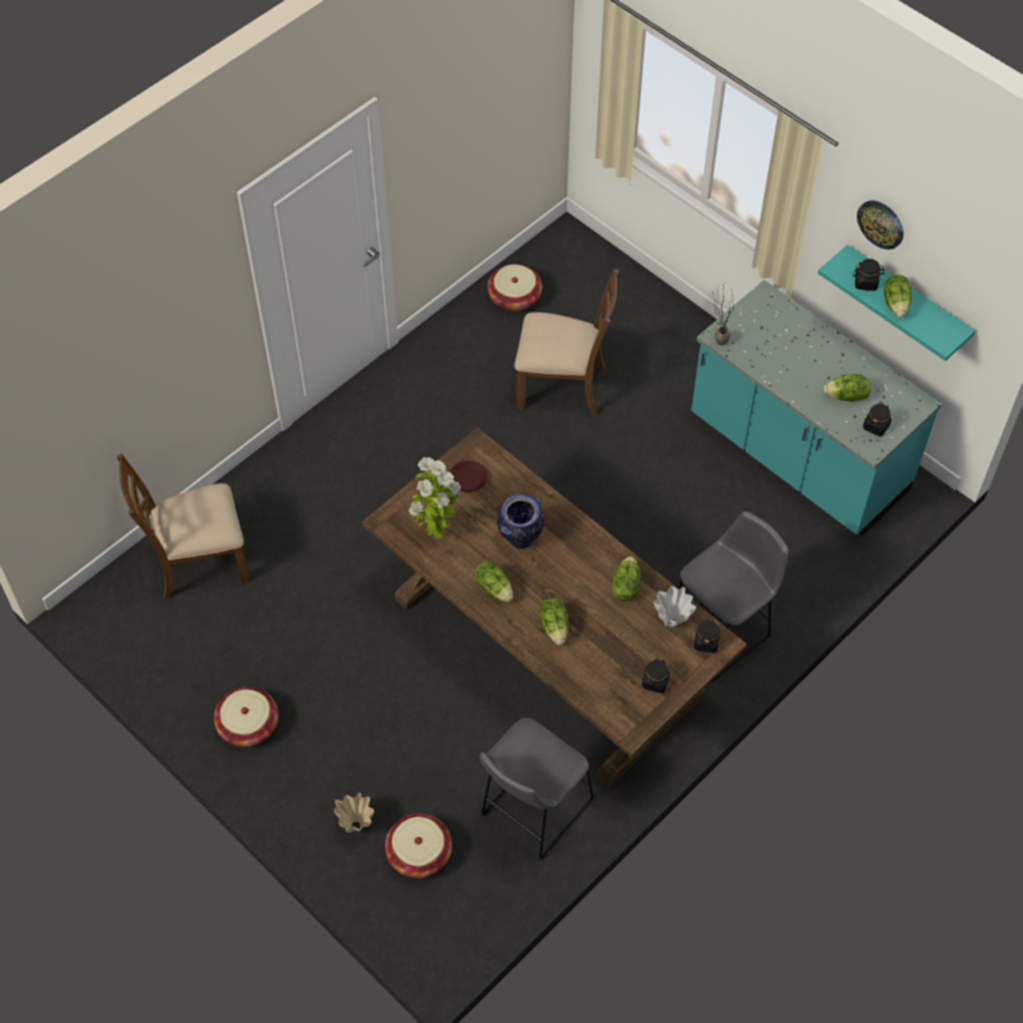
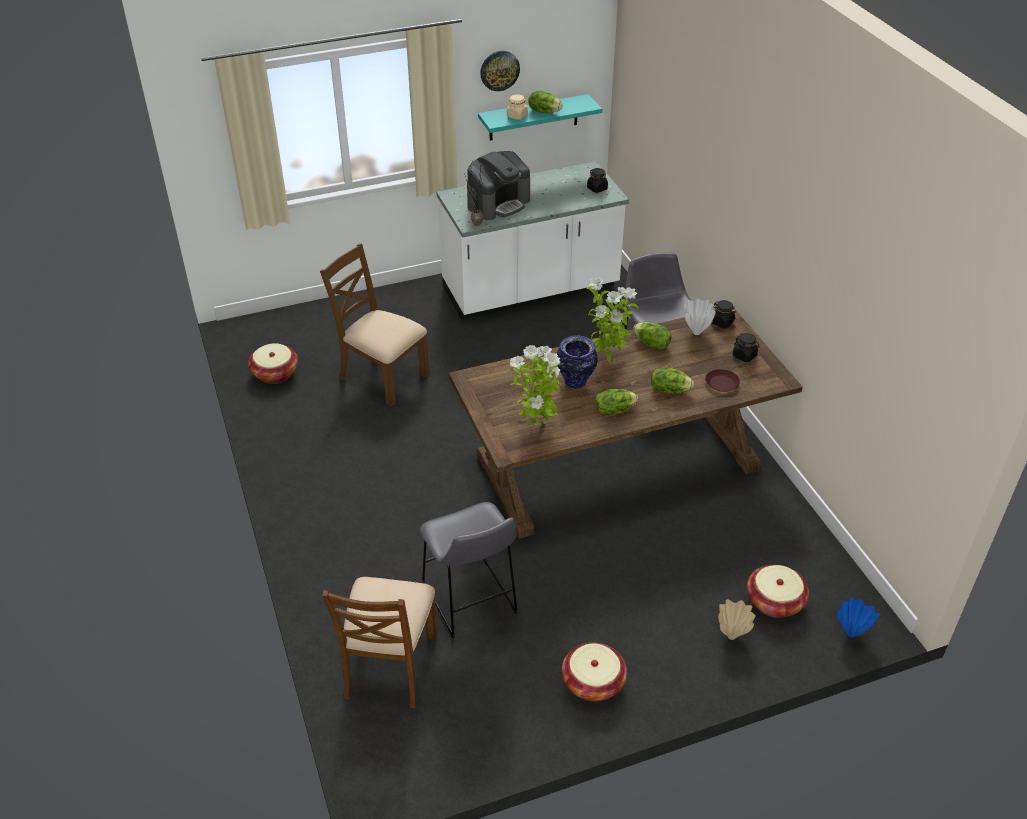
camera: 65 degrees left, 15 degrees down
(408, 935) = (850, 633): none -> blue vase
(468, 479) = (497, 392): brown plate -> brown plate (722, 383)
(532, 811) = (762, 519): grey stool -> grey stool (470, 602)
(562, 386) = (382, 376): brown chair -> brown chair turned 90 degrees counterclockwise
(577, 553) = (607, 358): none -> potted plant
(777, 345) = (498, 203): none -> coffee machine
(797, 456) = (531, 290): turquoise counter -> white counter
(847, 396) = (564, 191): lettuce -> none
(866, 283) = (517, 116): black jar -> beige jar

